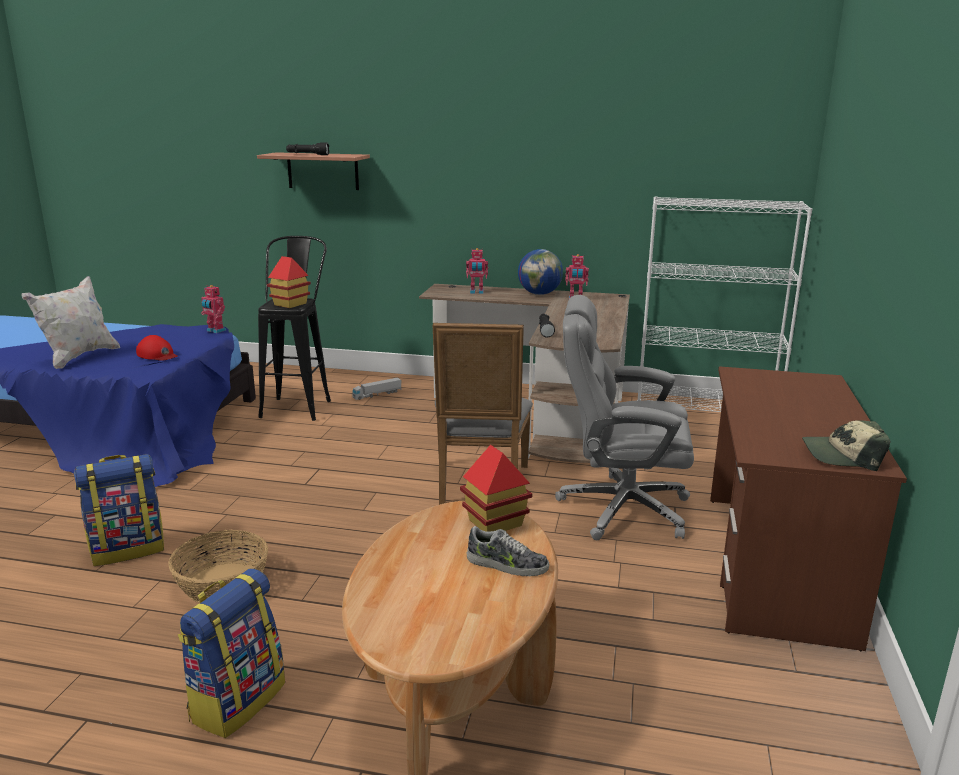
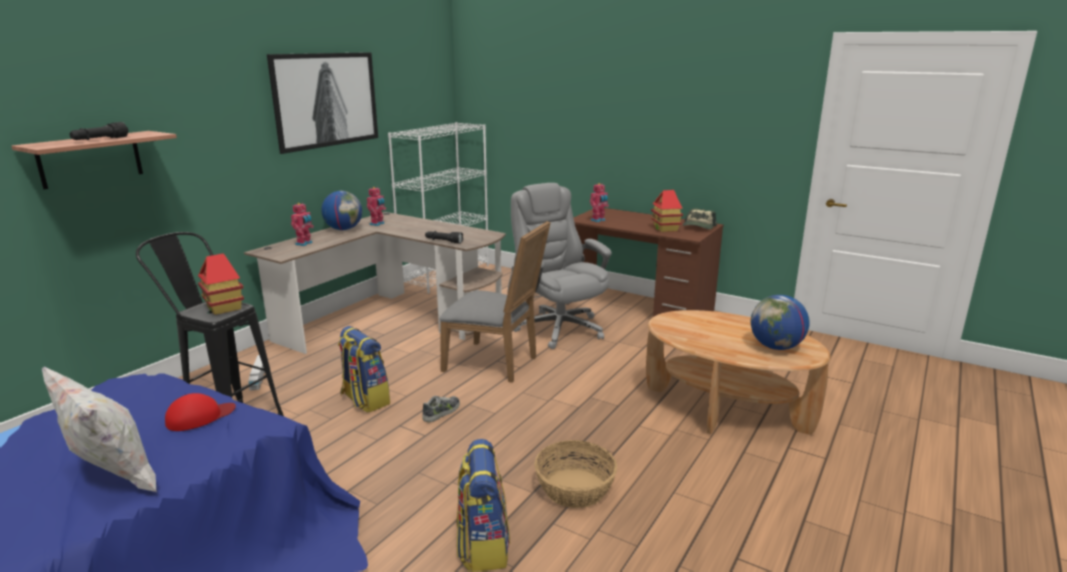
camera: 70 degrees left, 0 degrees up
(215, 331) = (142, 381): toy robot -> toy robot (598, 220)
(237, 700) = (724, 487): backpack -> backpack (364, 400)
(423, 613) = (776, 347): none -> globe
(495, 523) = (682, 318): toy house -> toy house (665, 229)
(507, 565) = (730, 323): shoe -> shoe (442, 412)
(565, 145) = (325, 100): none -> picture
(621, 509) = (558, 328): grey office chair -> grey office chair turned 120 degrees clockwise

